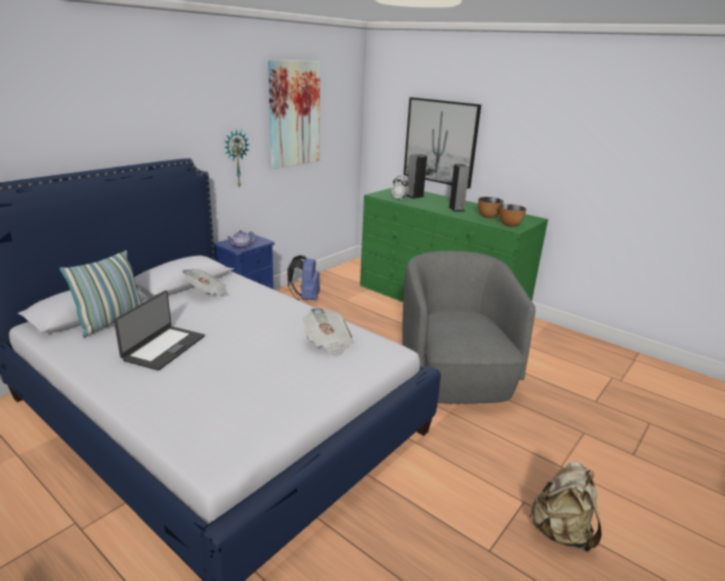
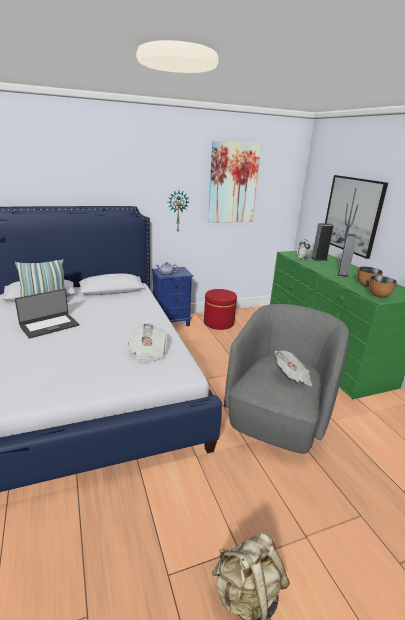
camera: 30 degrees right, 0 degrees up
(207, 293) = (116, 299): newspaper -> newspaper (292, 377)
(306, 298) = (218, 323): blue backpack -> red ottoman

